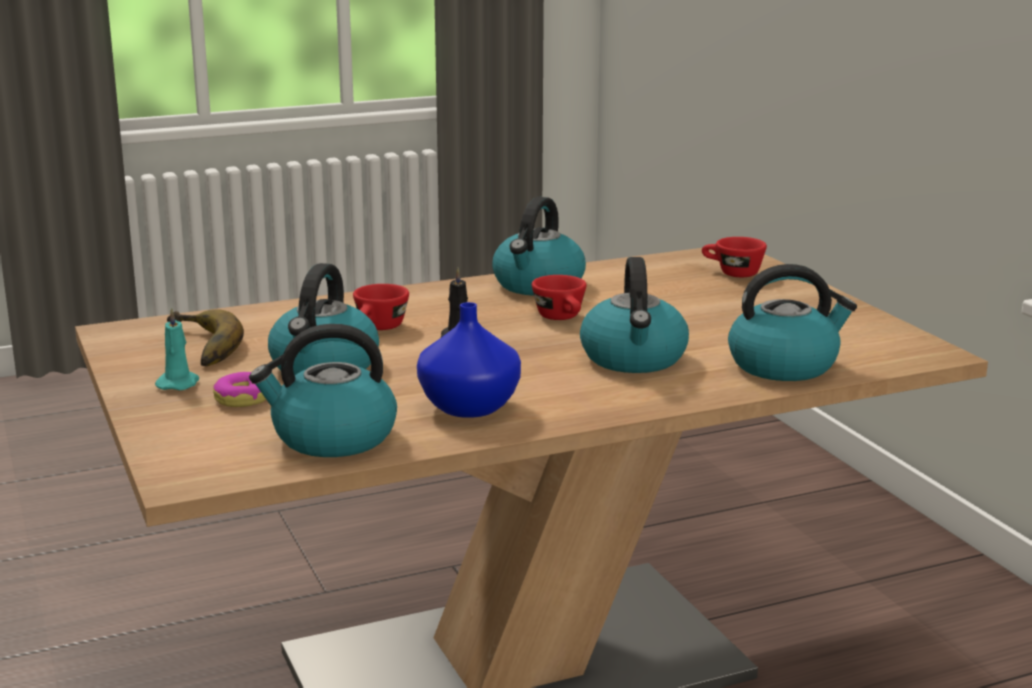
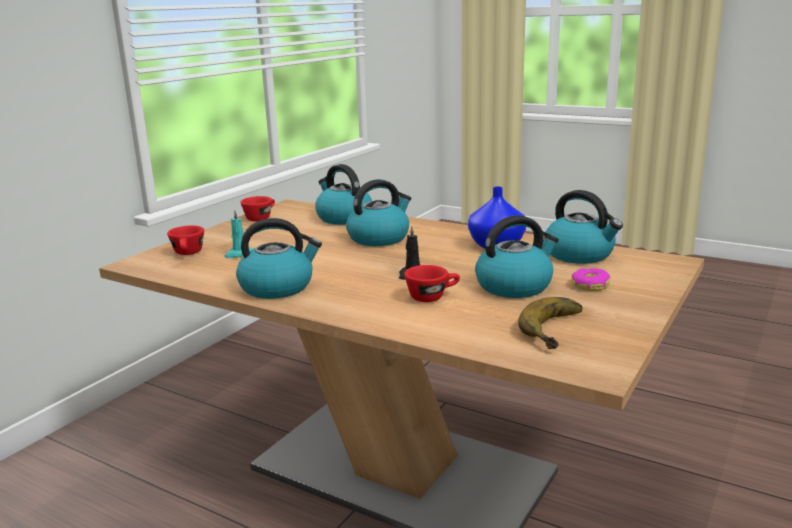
camera: 125 degrees left, 0 degrees up
(179, 383) = (611, 307): turquoise candle -> turquoise candle (238, 254)
(562, 318) = (338, 264): red cup -> red cup (261, 218)

